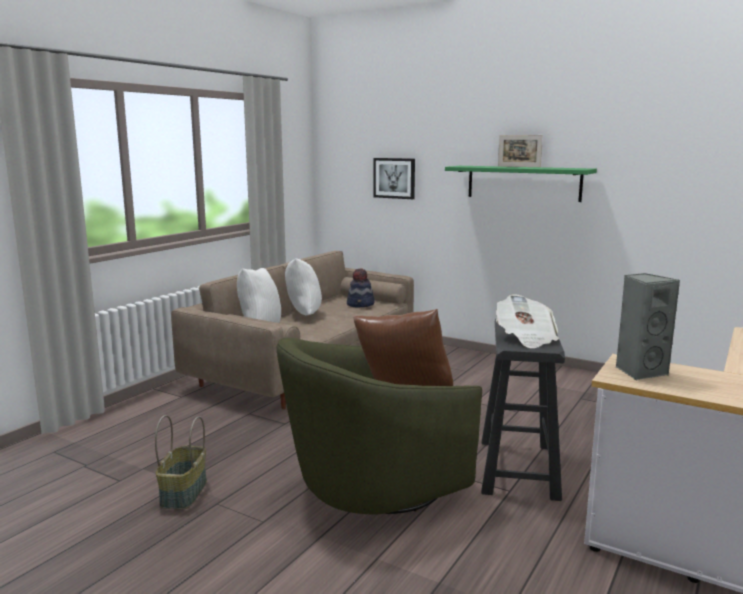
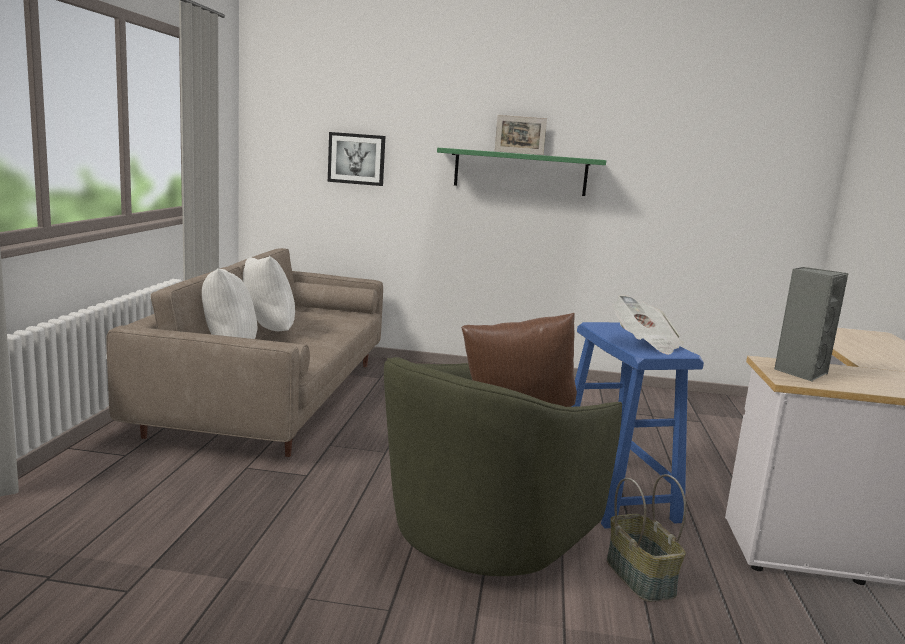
camera: 25 degrees left, 0 degrees up
(184, 493) = (246, 592): basket -> basket (641, 577)
(361, 304) = (328, 316): hat -> none
(518, 468) = (613, 493): black stool -> blue stool

